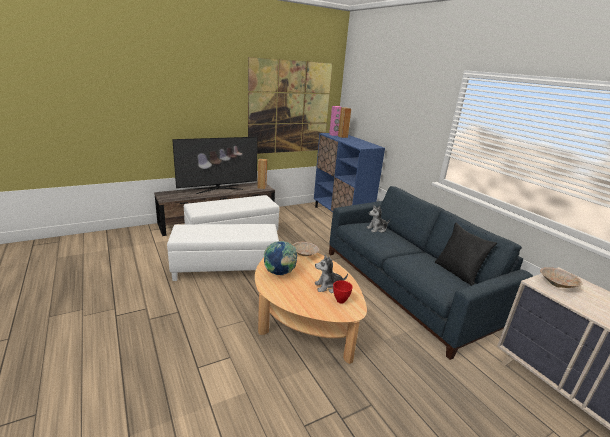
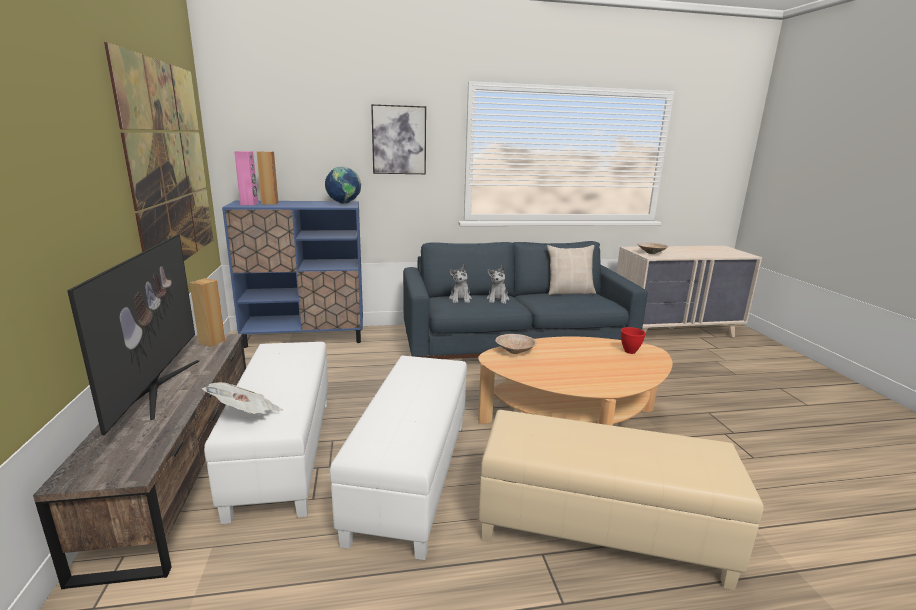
camera: 70 degrees left, 5 degrees down
(196, 330) = (599, 532): none -> beige ottoman
(202, 205) = (246, 414): none -> newspaper
(280, 273) = (567, 375): globe -> globe (344, 204)
(328, 286) = (600, 352): plush toy -> plush toy (498, 299)
(413, 111) = (399, 140): none -> picture
(458, 272) = (569, 292): black pillow -> beige pillow

